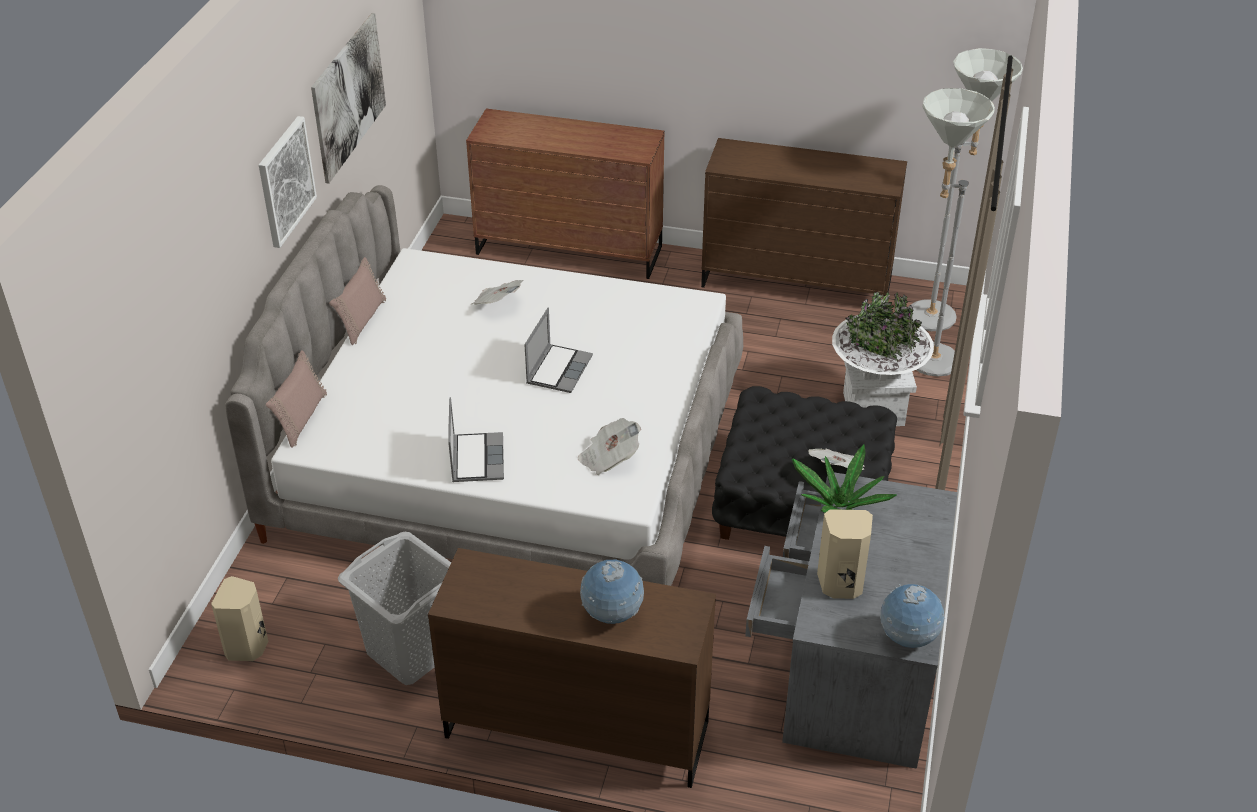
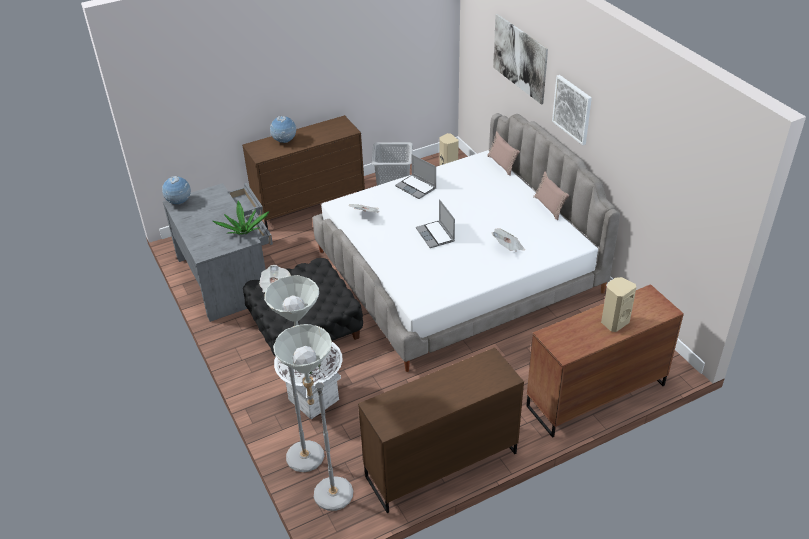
camera: 140 degrees right, 0 degrees up
(348, 96) = (633, 153): picture -> picture (520, 58)
(841, 585) = (219, 206): beige speaker -> beige speaker (614, 322)

